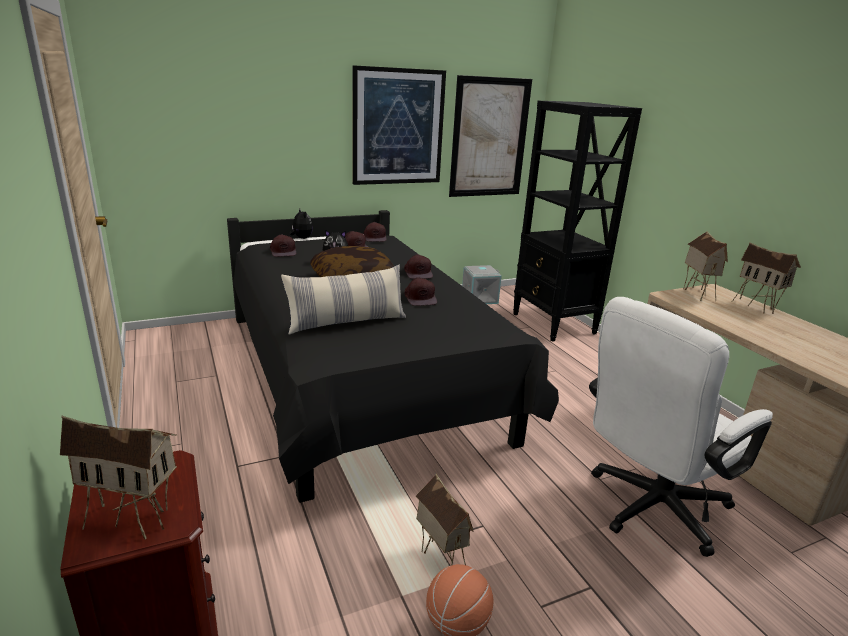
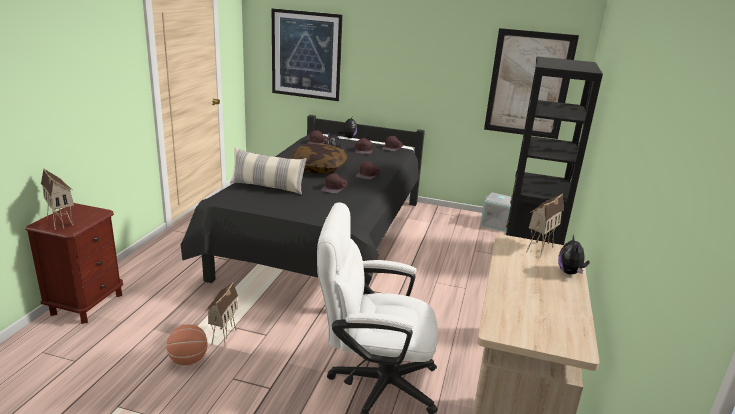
camera: 40 degrees right, 0 degrees up
(398, 127) = (442, 66): picture -> picture (306, 55)
(756, 306) = (570, 272): toy house -> plush toy

